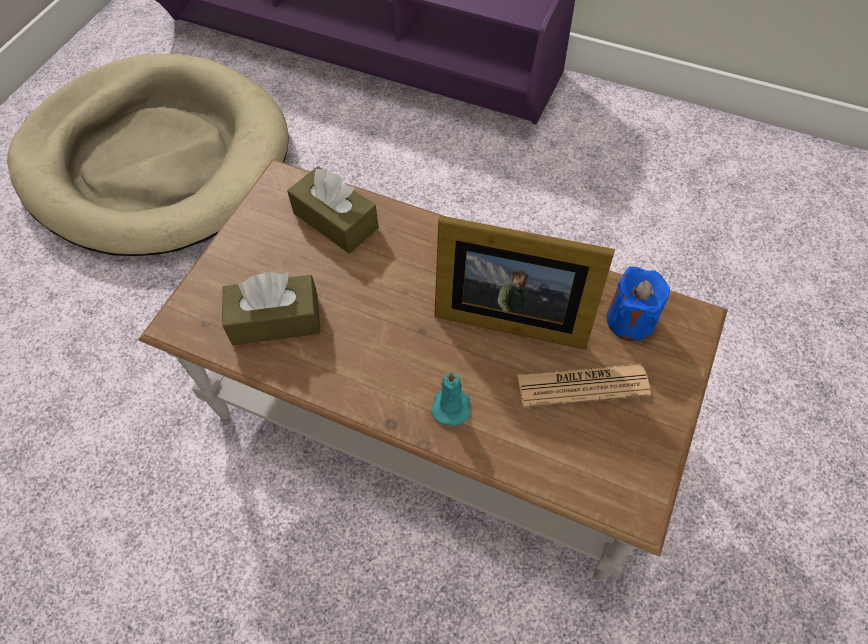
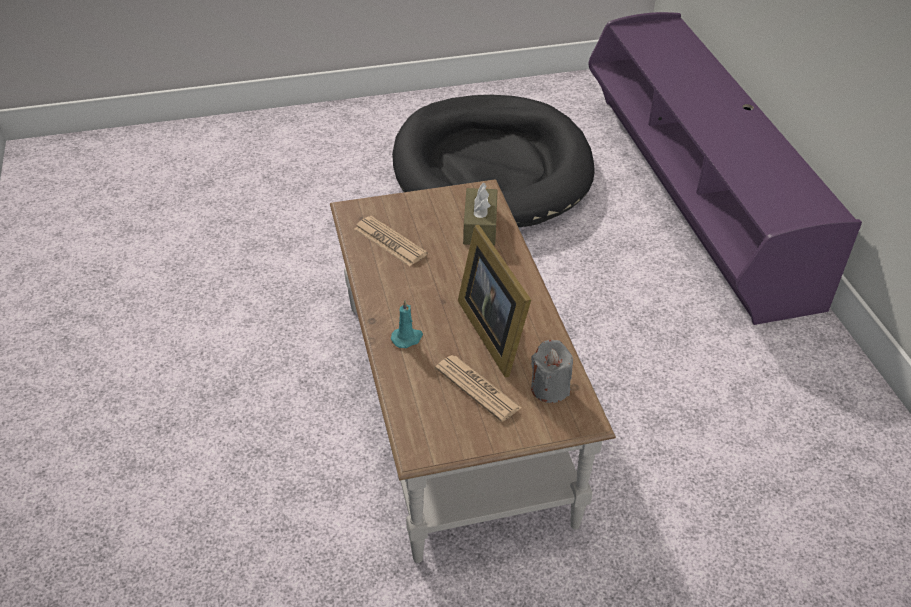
camera: 50 degrees right, 15 degrees down
(156, 160) = (491, 168): beige dog bed -> black dog bed
(275, 320) = (390, 242): brown tissue box -> newspaper
(630, 320) = (549, 388): blue candle -> grey candle

